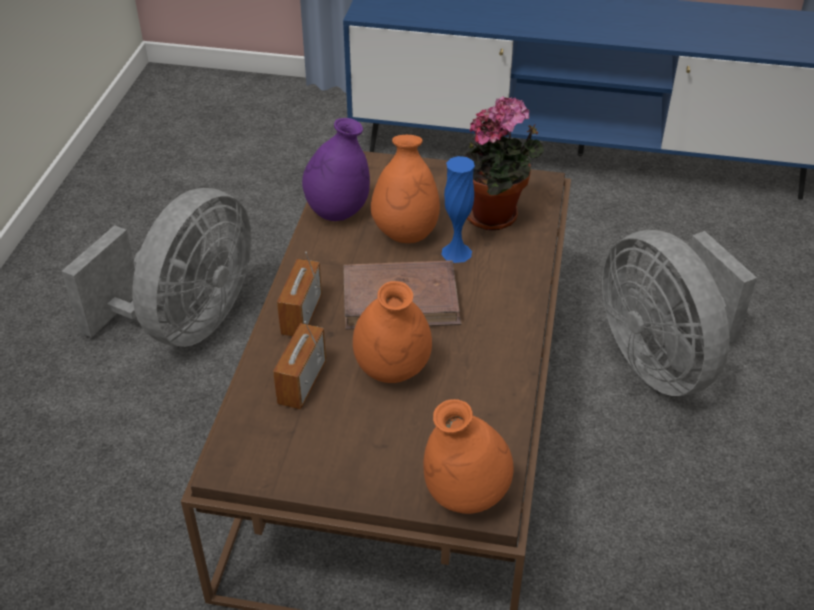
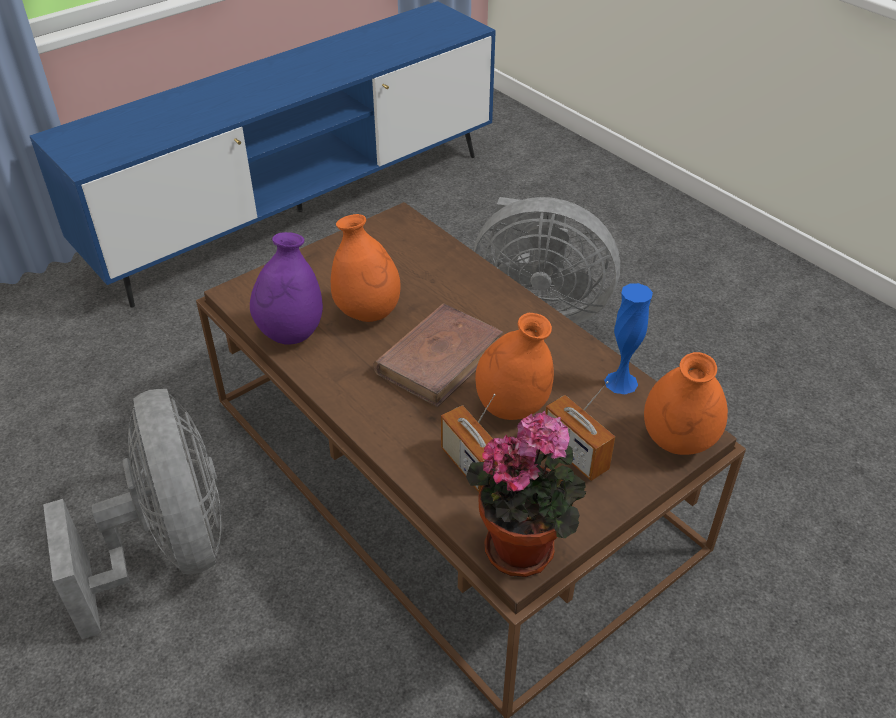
camera: 50 degrees left, 0 degrees up
(301, 315) = (390, 423): radio -> radio (575, 455)
(456, 252) = (423, 300): blue vase -> blue vase (621, 382)
(496, 216) = (409, 258): potted plant -> potted plant (525, 546)

